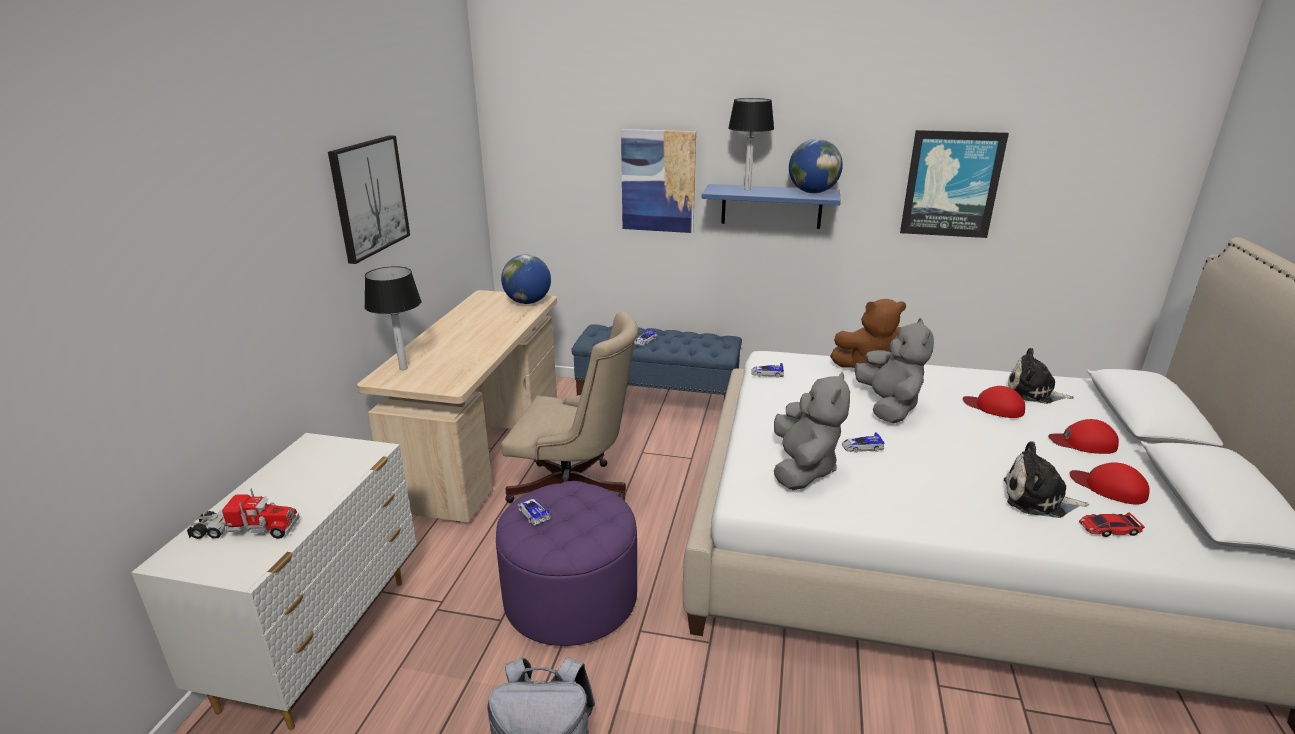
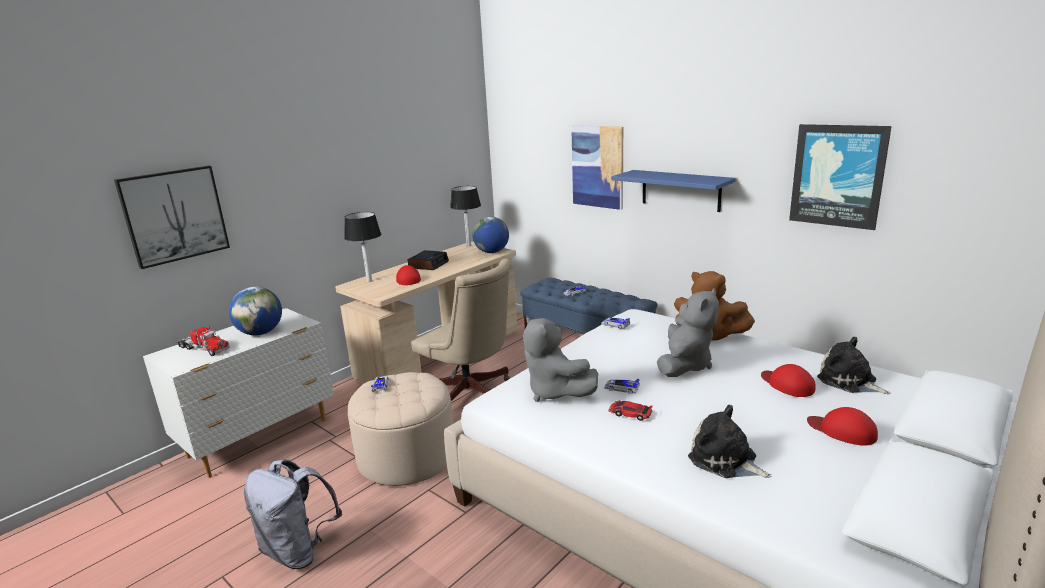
camera: 30 degrees right, 5 degrees down
(369, 197) = (363, 166): picture -> picture (174, 215)
(461, 331) = (428, 264): none -> alarm clock
(570, 597) = (407, 456): purple ottoman -> beige ottoman
(748, 189) = (654, 174): table lamp -> table lamp (469, 245)
(802, 469) = (555, 392): grey plush toy -> grey plush toy turned 105 degrees clockwise
(812, 192) = (704, 179): globe -> globe (260, 333)
(1109, 487) = (814, 470): red cap -> red cap (407, 279)
(1109, 528) = (763, 499): toy car -> toy car (630, 413)

